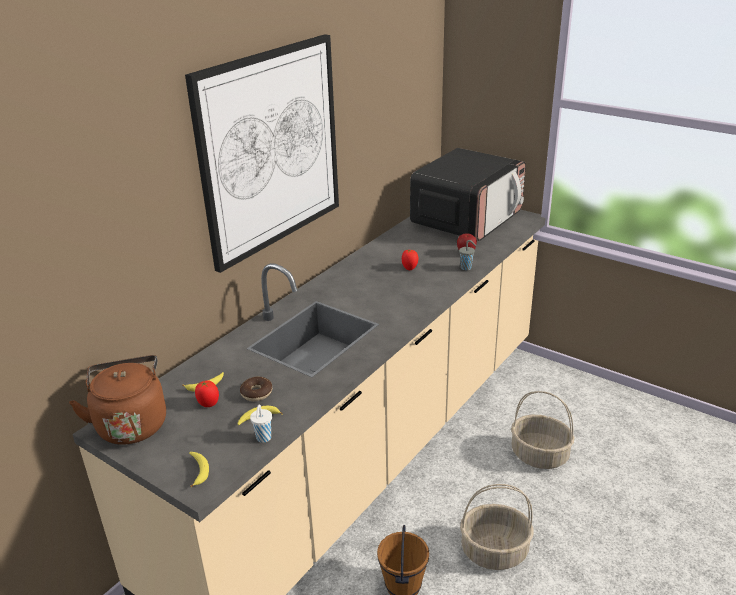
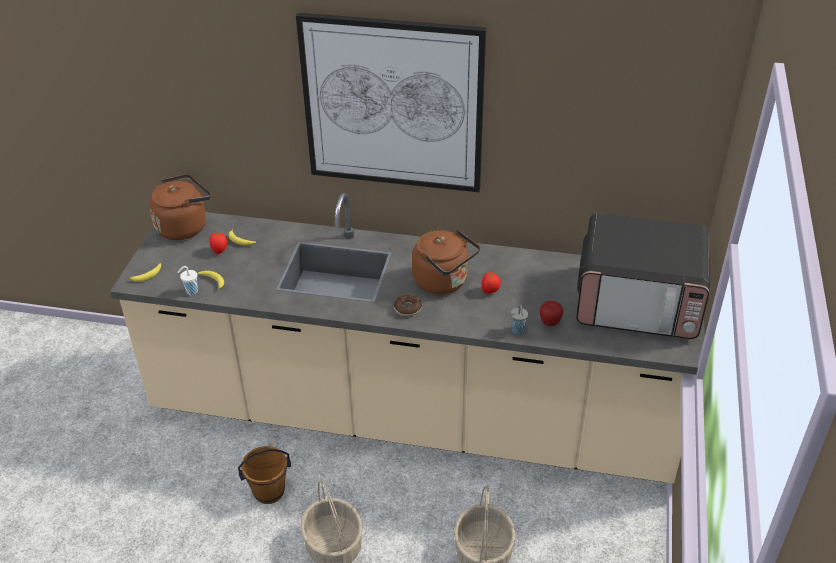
camera: 65 degrees right, 10 degrees up
(256, 393) = (242, 269): donut -> donut (408, 309)
(380, 285) = (444, 282): none -> brown kettle

